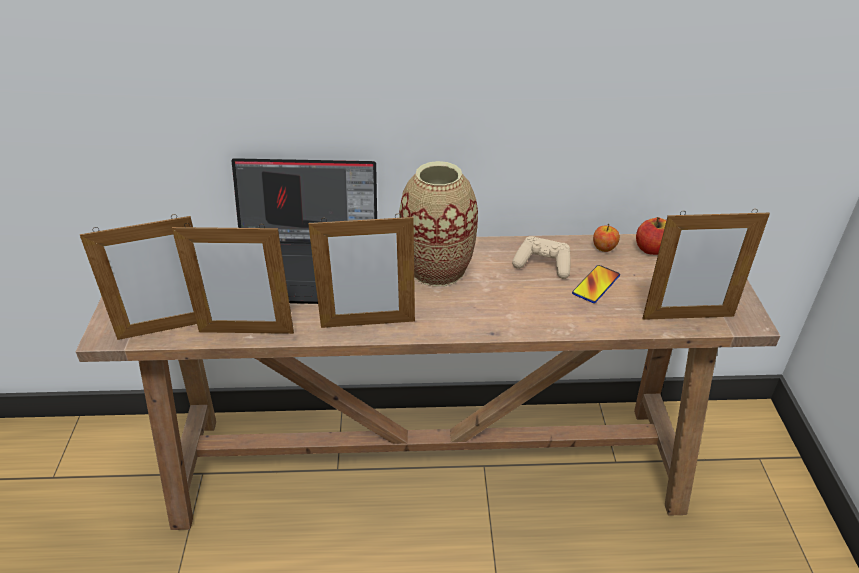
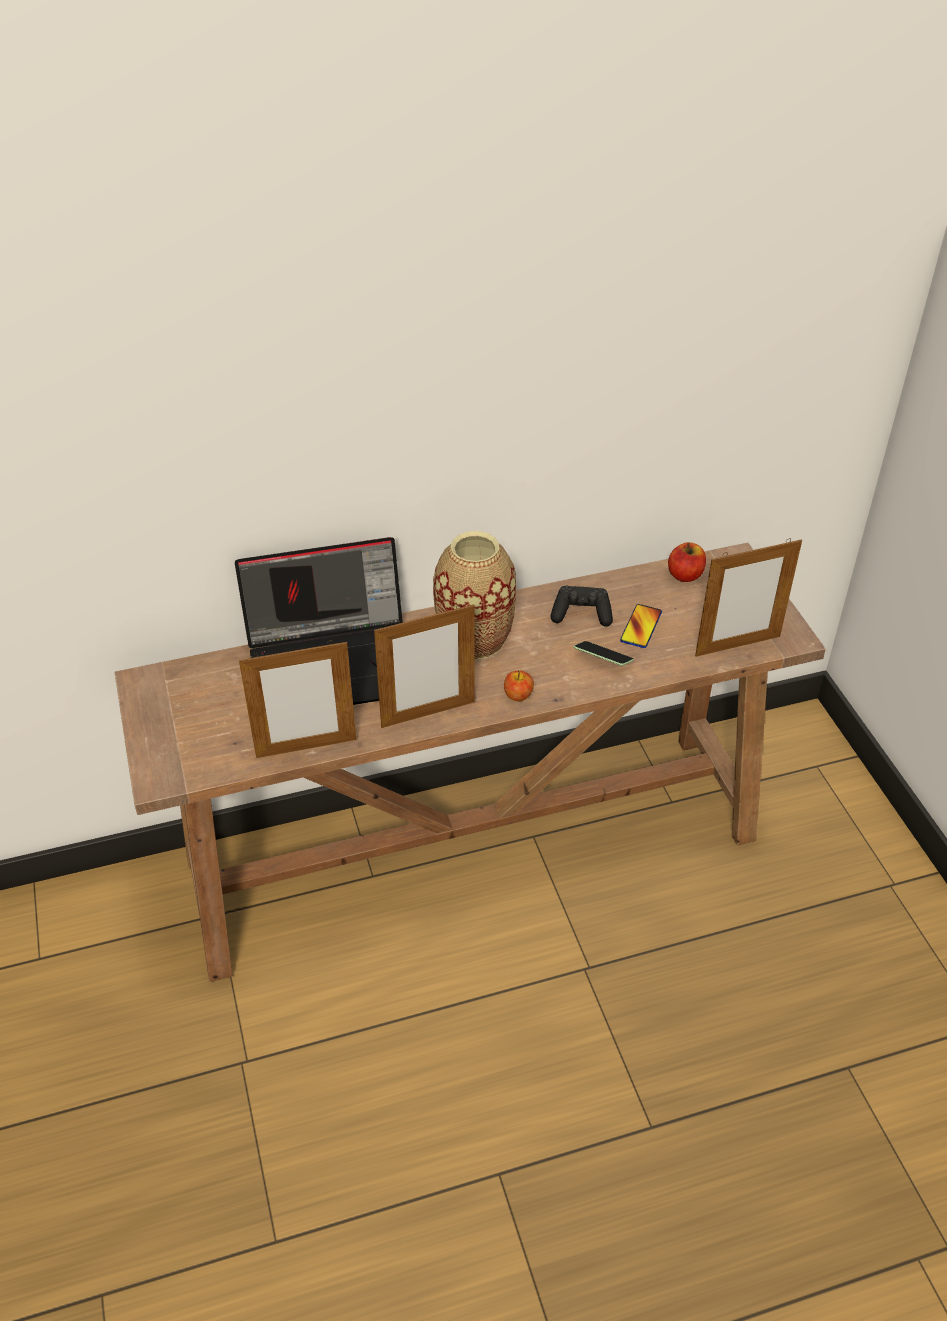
camera: 15 degrees left, 5 degrees up
(167, 329) = (220, 761): picture frame -> none
(543, 265) = (581, 614): beige game controller -> black game controller
(550, 306) = (602, 659): none -> phone
(604, 248) = (637, 582): apple -> apple (518, 695)

